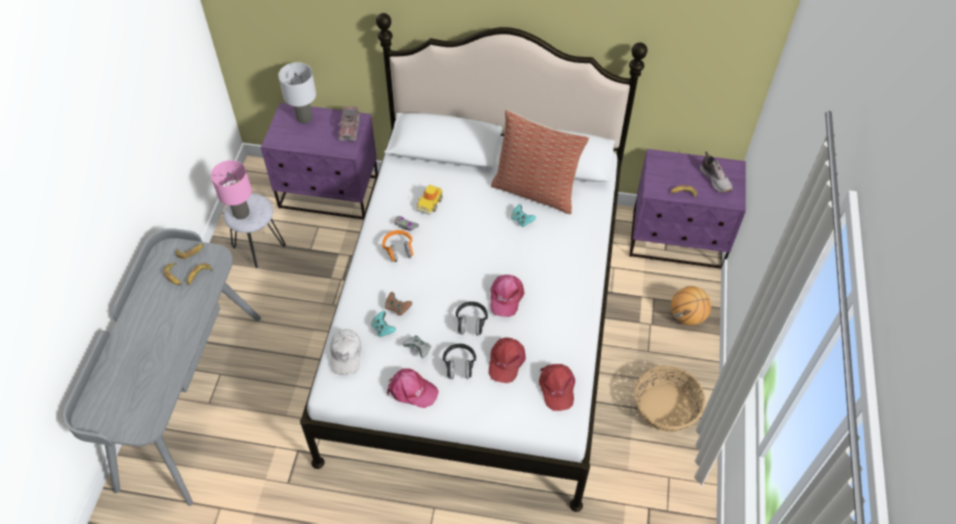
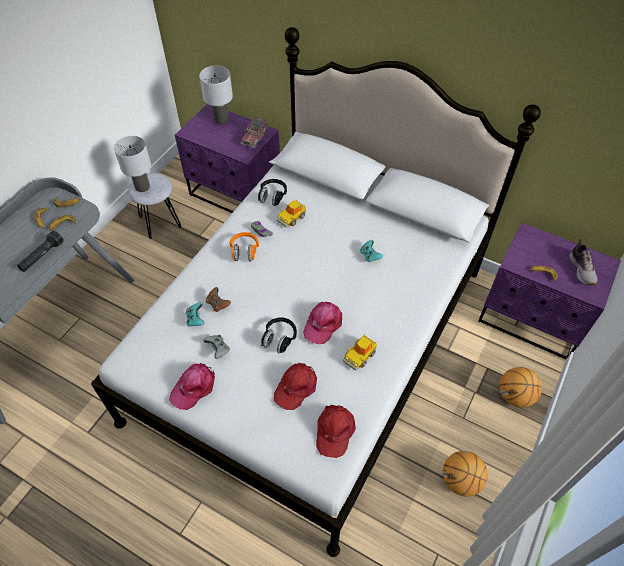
camera: 20 degrees right, 0 degrees up
(195, 313) = (42, 256): none -> black flashlight
(241, 214) = (142, 188): pink table lamp -> white table lamp
(346, 355) = (151, 333): white cap -> none
(411, 390) = (194, 387): pink cap -> pink cap turned 90 degrees clockwise
(459, 366) = (249, 377): black headphones -> black headphones (272, 197)
(536, 190) = (395, 231): pillow -> none
(551, 315) = (360, 355): none -> toy car
(666, 407) = (460, 480): basket -> basketball

